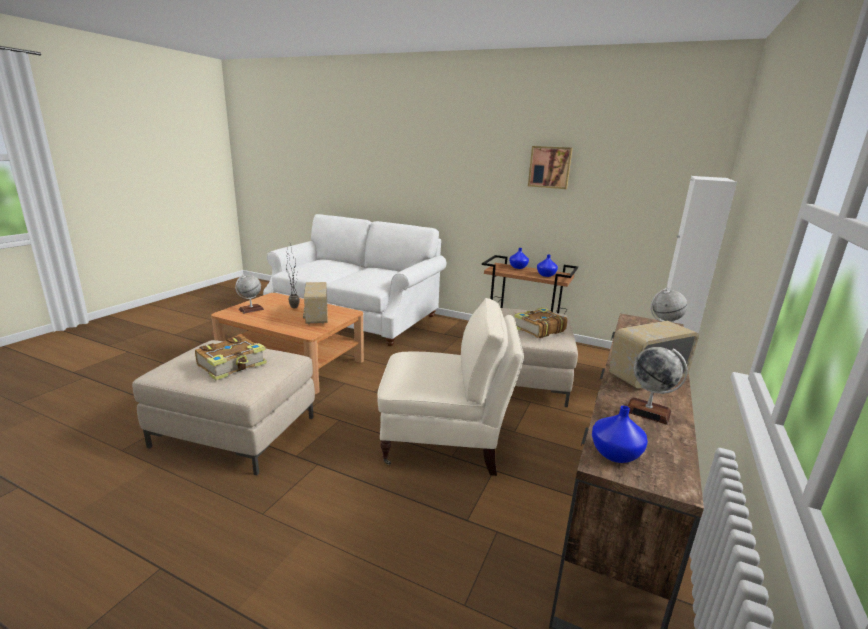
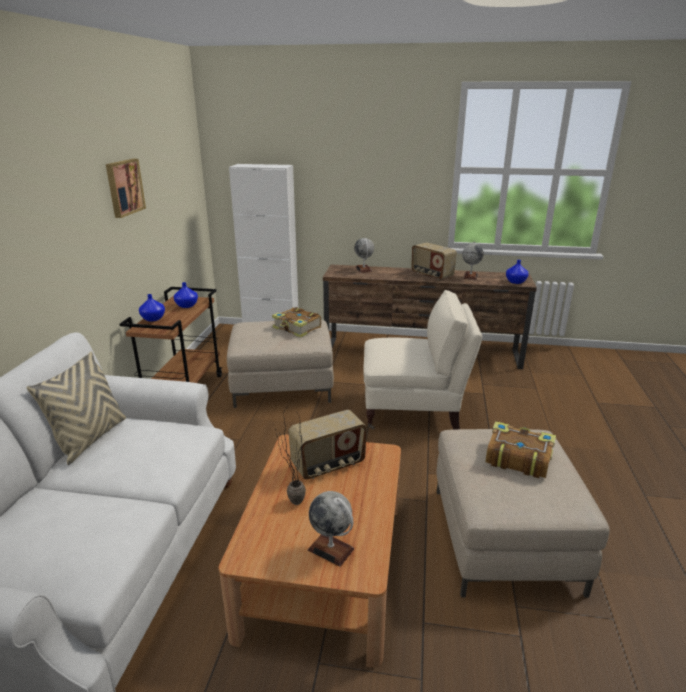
camera: 105 degrees left, 5 degrees up
(387, 270) = (90, 439): none -> beige pillow
(445, 442) = (414, 411): beige armchair -> beige armchair turned 105 degrees clockwise

